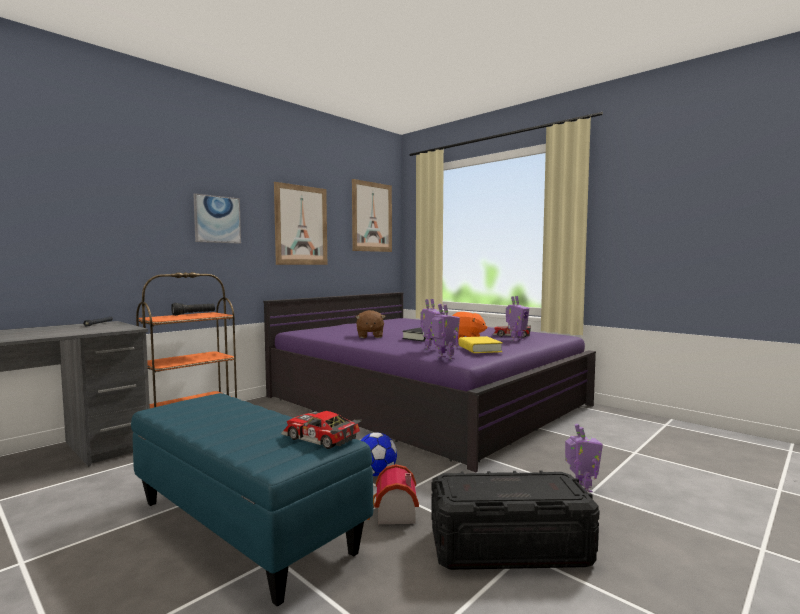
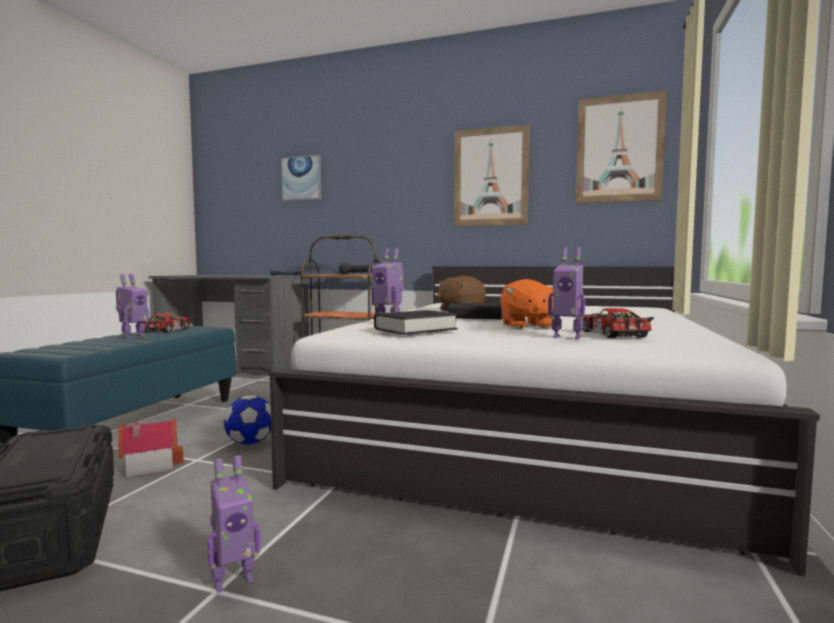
camera: 65 degrees right, 0 degrees up
(217, 219) = (391, 183): picture -> picture (301, 178)
(319, 439) = (75, 350): toy car -> toy car (165, 330)
(423, 400) = (529, 424): purple bed -> white bed
(445, 358) = (334, 328): toy robot -> toy robot (133, 337)
(479, 349) = (415, 329): yellow book -> black book

